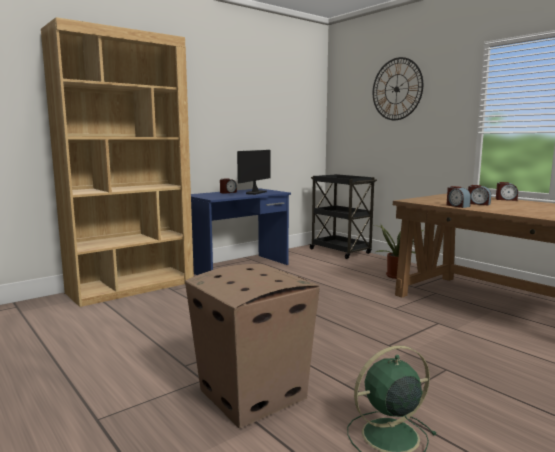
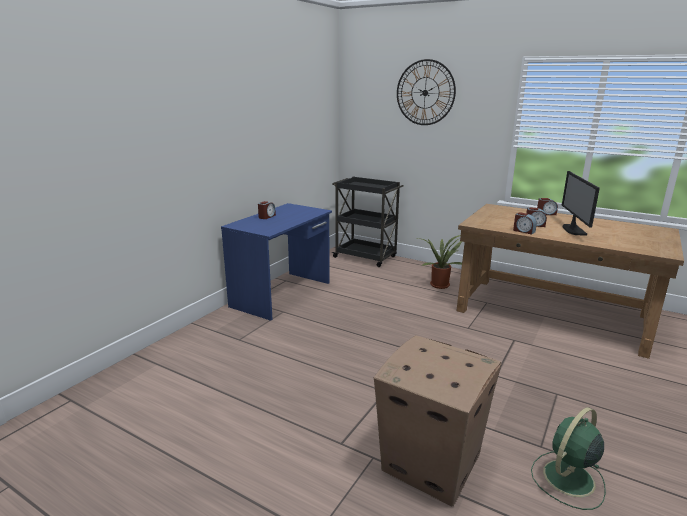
camera: 20 degrees left, 10 degrees up
(132, 287) = (189, 344): brown bookcase -> none
(255, 193) = (297, 215): monitor -> monitor (573, 230)

